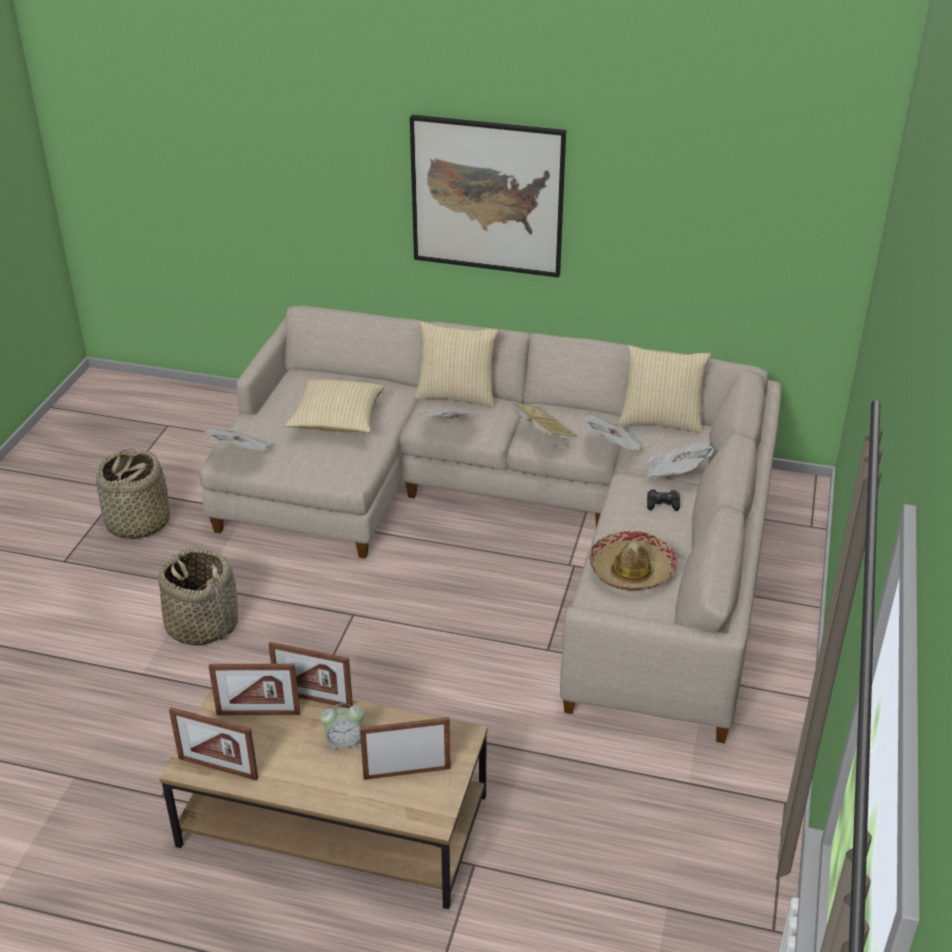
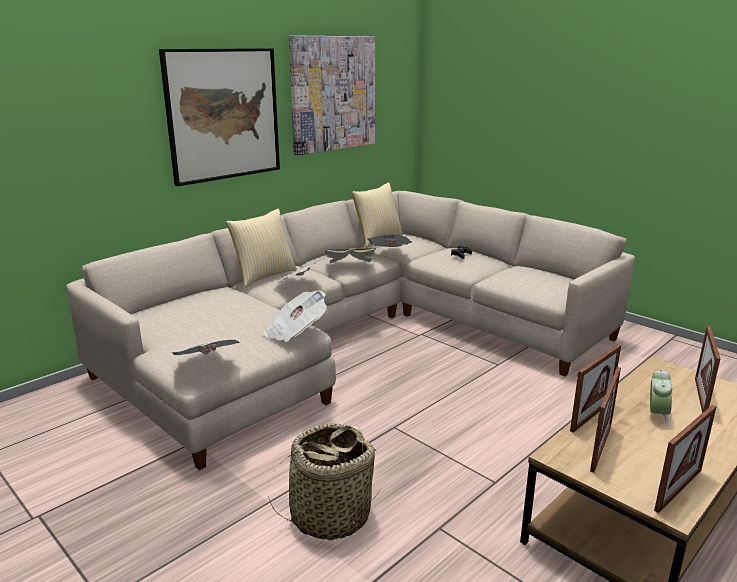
camera: 60 degrees left, 15 degrees down
(137, 523) = (115, 518): basket -> none
(337, 420) = (228, 315): pillow -> none
(632, 570) = (518, 276): hat -> none
(672, 201) = (333, 94): none -> picture
(675, 473) = (433, 248): newspaper -> newspaper (295, 331)

